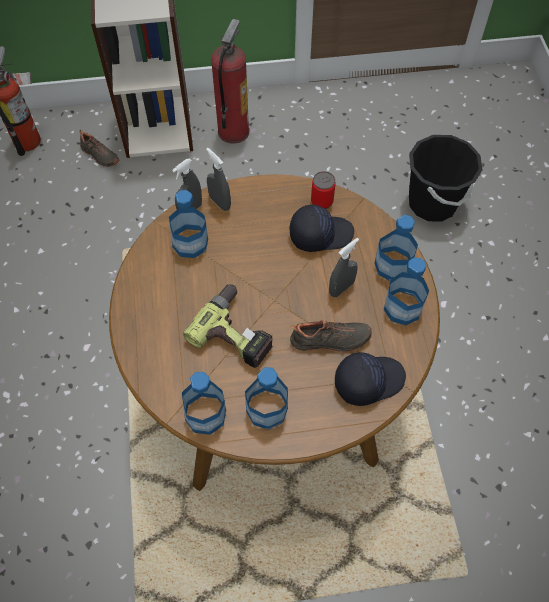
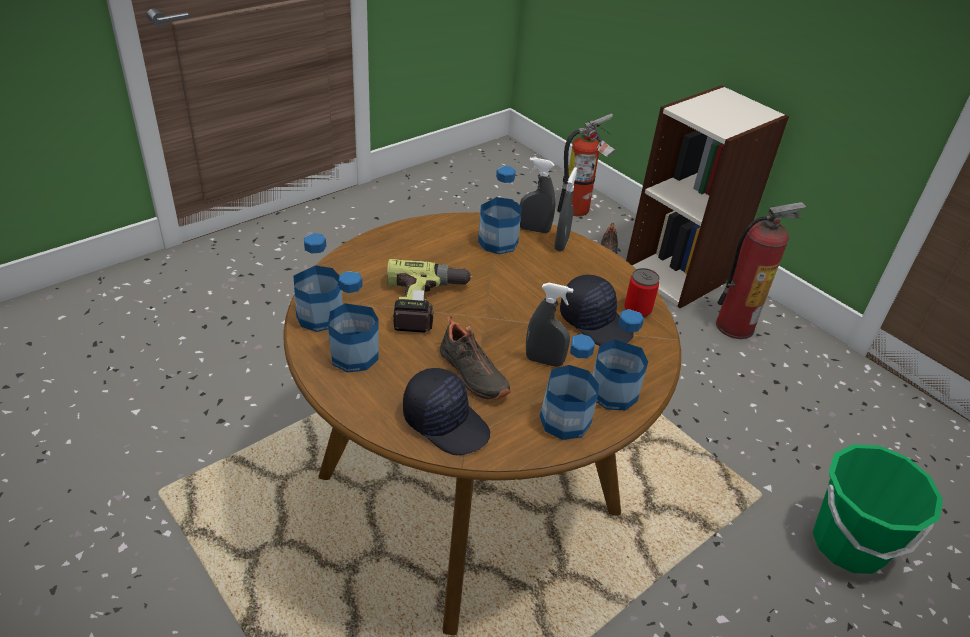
camera: 55 degrees right, 20 degrees down
(432, 203) = (849, 543): black bucket -> green bucket

